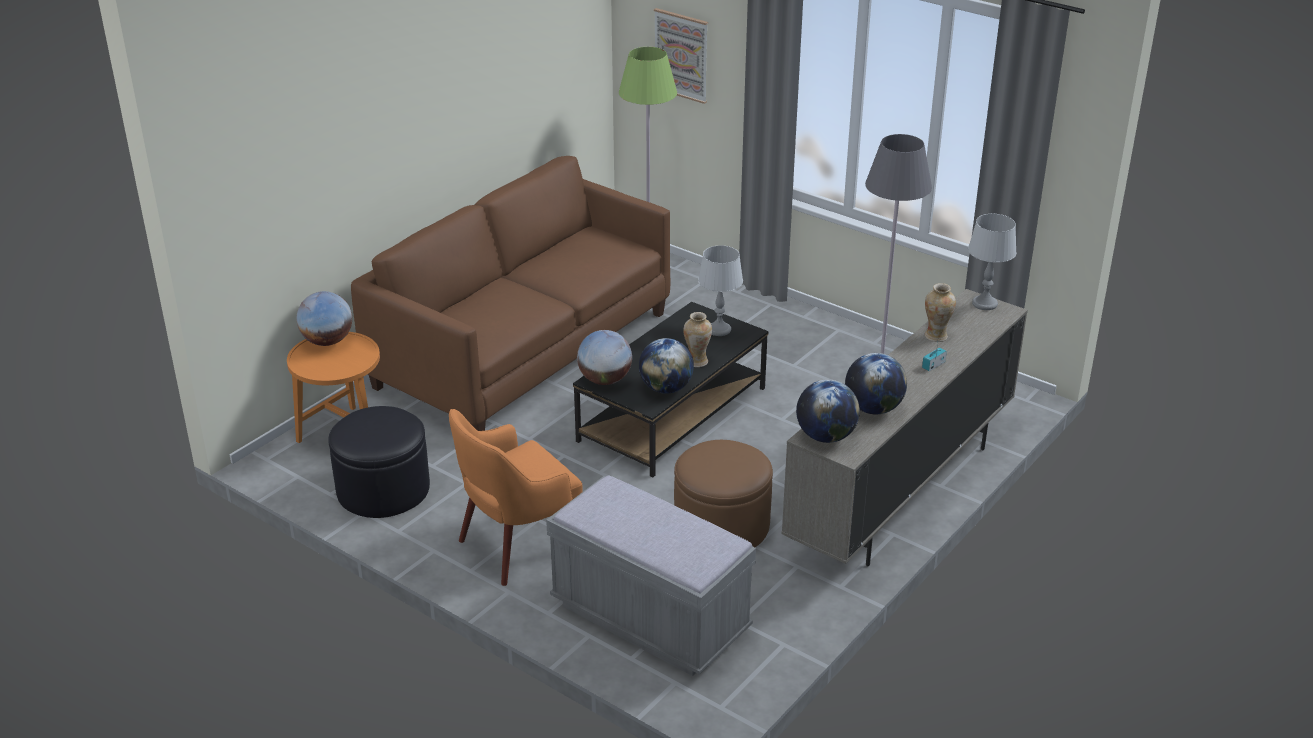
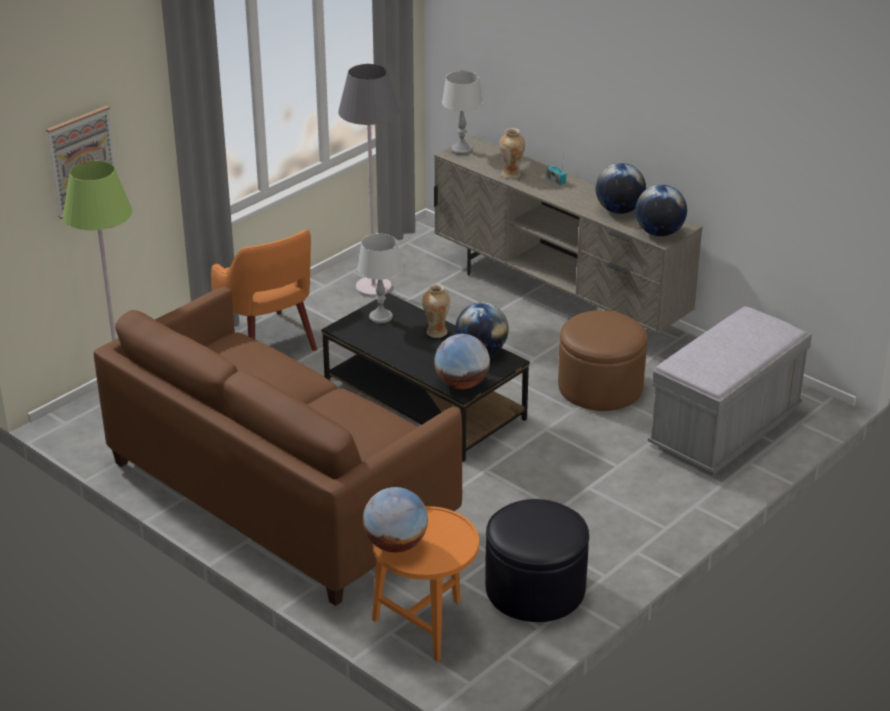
camera: 85 degrees left, 0 degrees up
(520, 544) = (627, 498): orange armchair -> orange armchair (267, 342)

